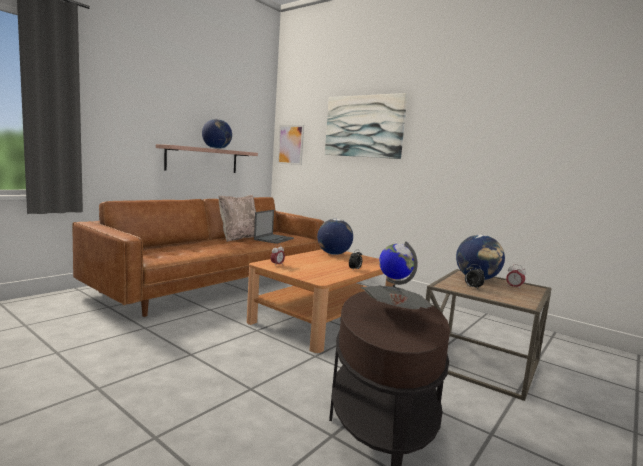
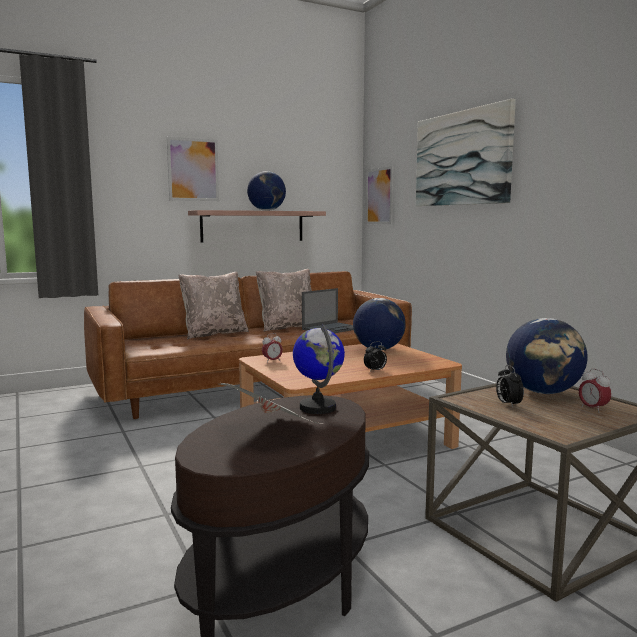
camera: 25 degrees right, 0 degrees up
(161, 111) = (193, 169): none -> picture
(190, 244) = (214, 334): none -> beige pillow

